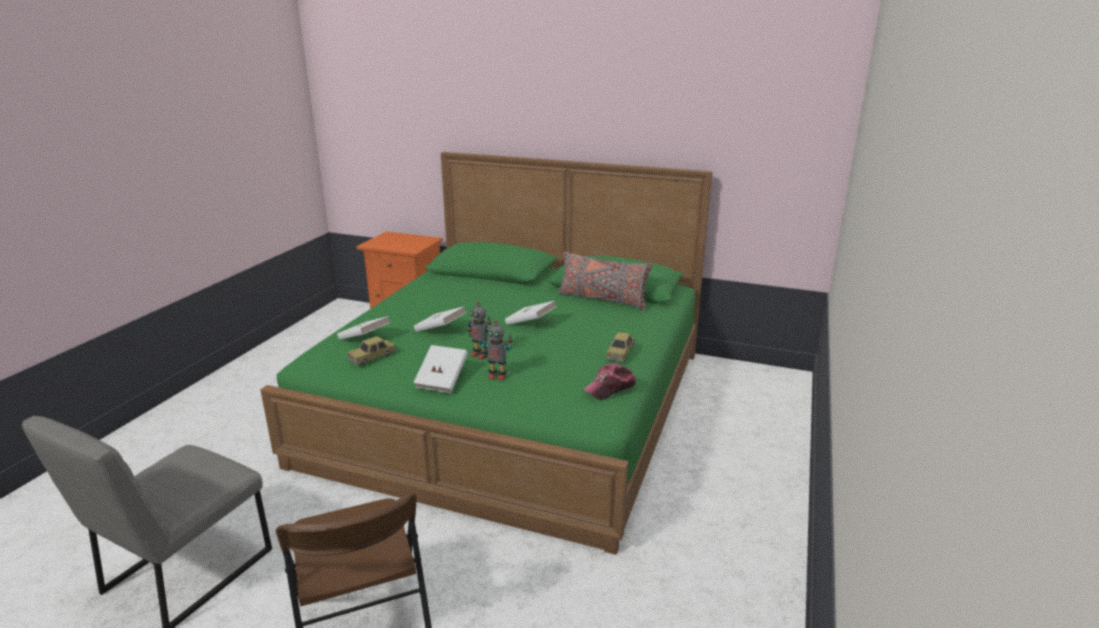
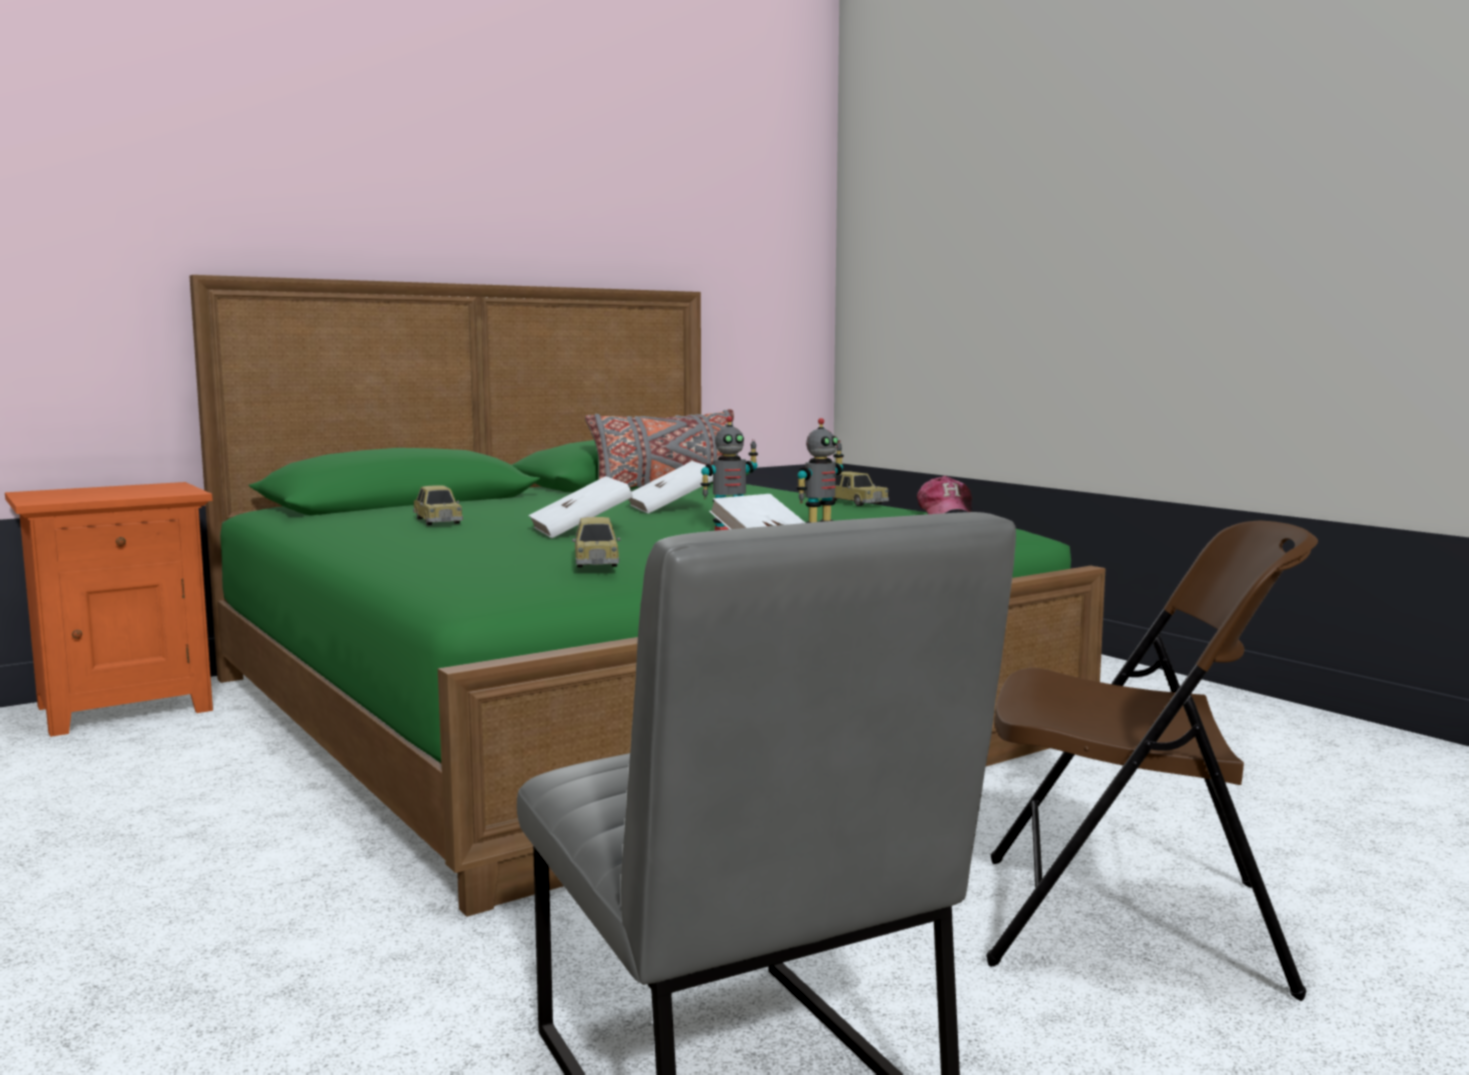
camera: 55 degrees left, 15 degrees down
(365, 339) = (498, 558): white book -> none
(437, 298) = (437, 521): none -> toy car

